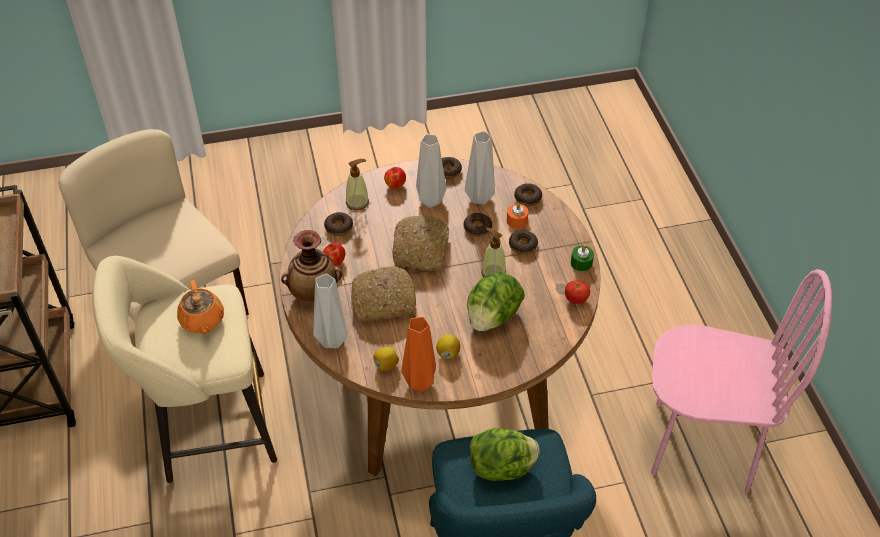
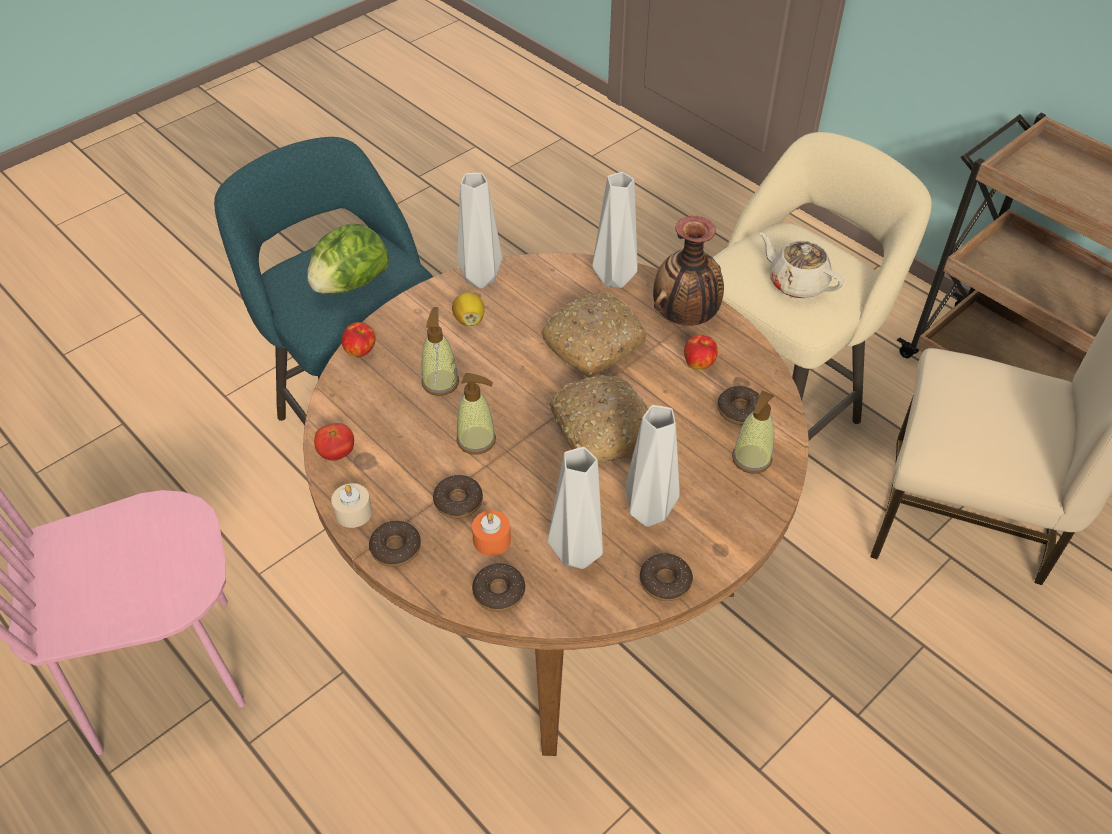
camera: 150 degrees right, 0 degrees up
(202, 320) = (796, 283): orange teapot -> beige teapot
(386, 365) = (532, 280): lemon -> none
(395, 185) = (724, 514): apple -> apple (361, 351)
(419, 384) = (480, 277): orange vase -> grey vase
(477, 228) = (545, 499): donut -> donut (396, 548)
(493, 317) = (440, 382): lettuce -> soap dispenser
(581, 263) = (353, 512): green candle -> beige candle

